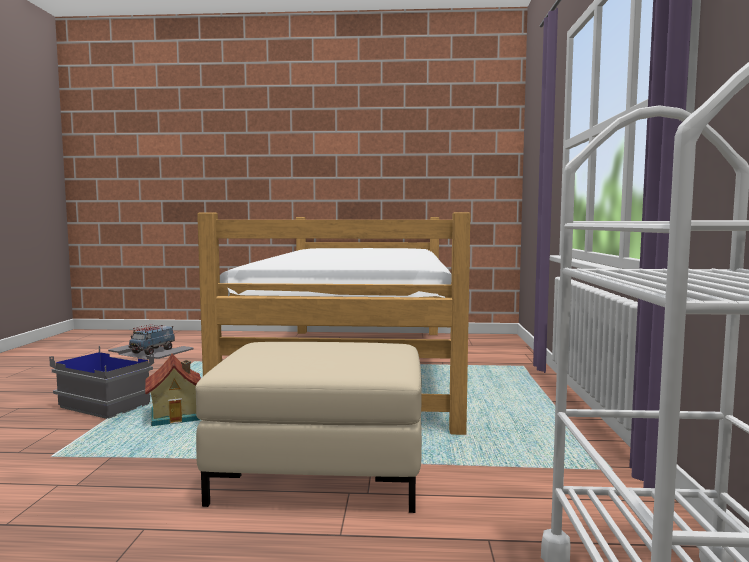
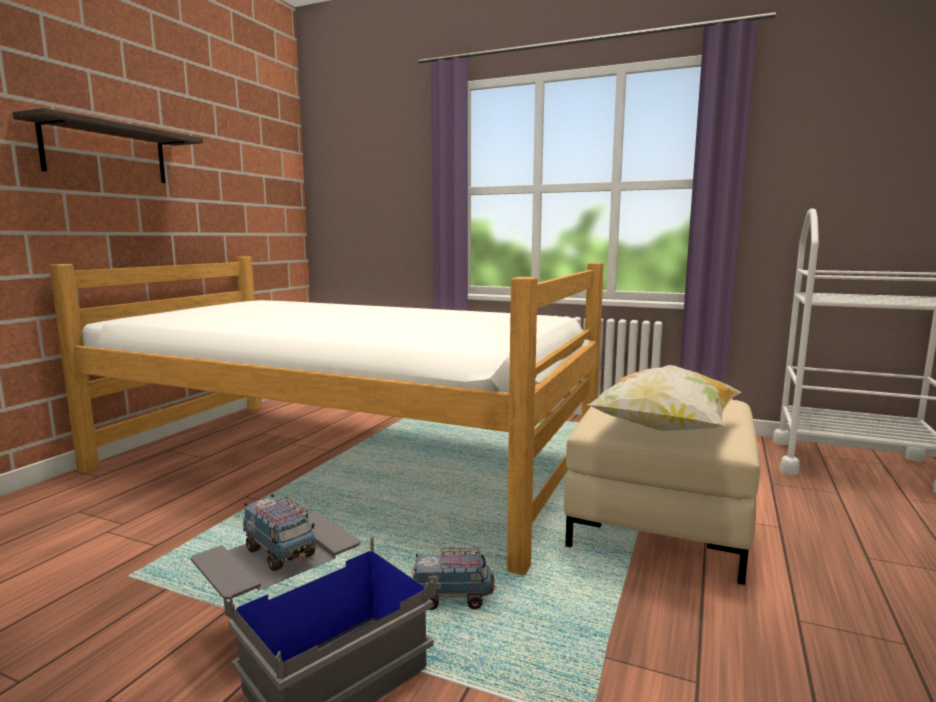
camera: 70 degrees left, 5 degrees up
(176, 416) = (452, 598): toy house -> toy truck
(262, 355) = (664, 429): none -> pillow
(339, 153) = (106, 153): none -> shelf

